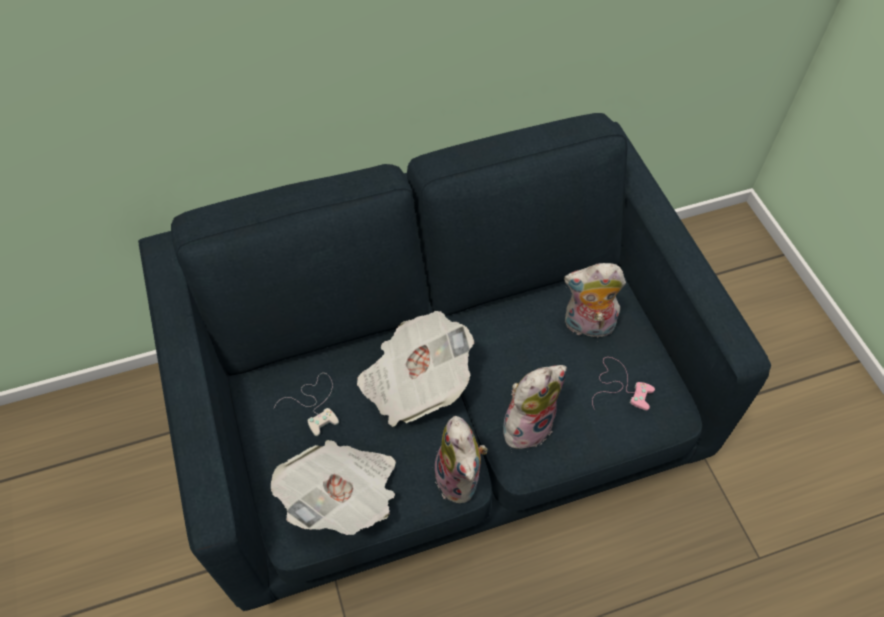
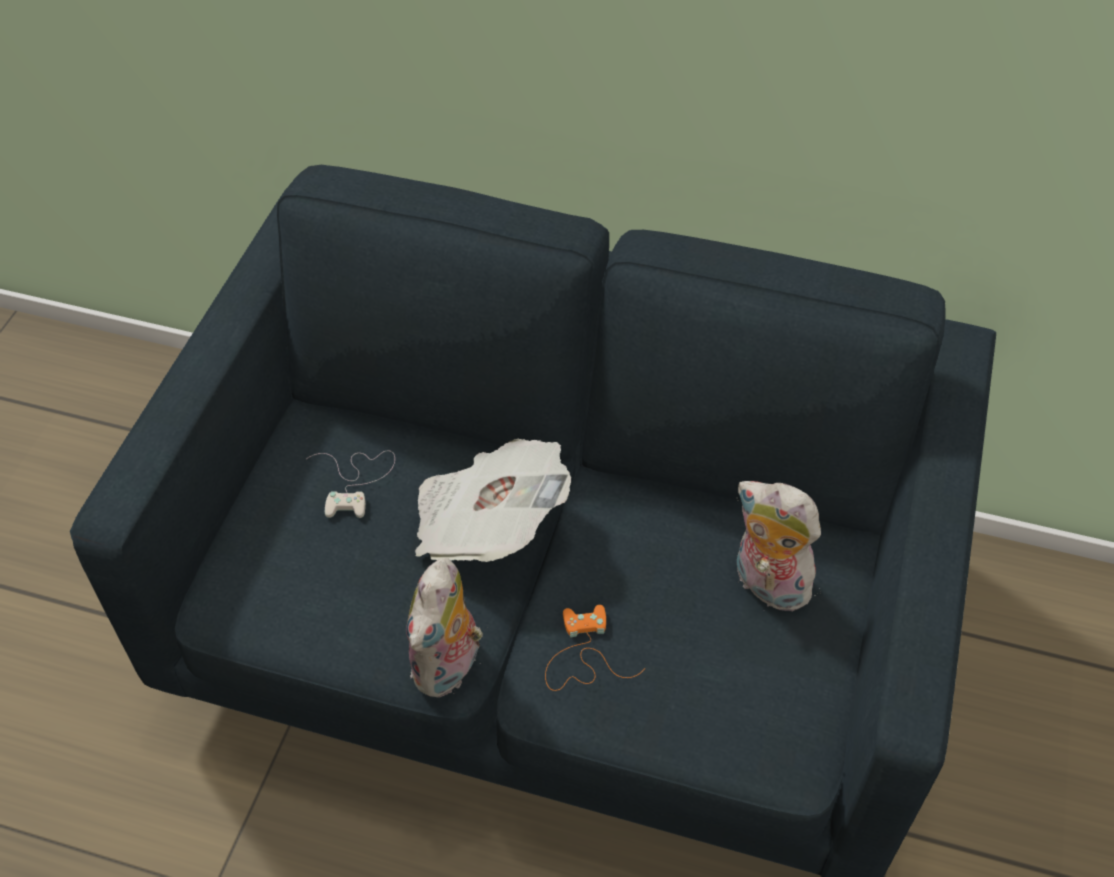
camera: 35 degrees right, 5 degrees down
(343, 496) = (301, 600): newspaper -> none
(527, 424) = (583, 655): plush toy -> orange game controller
(620, 386) = (747, 683): pink game controller -> none

